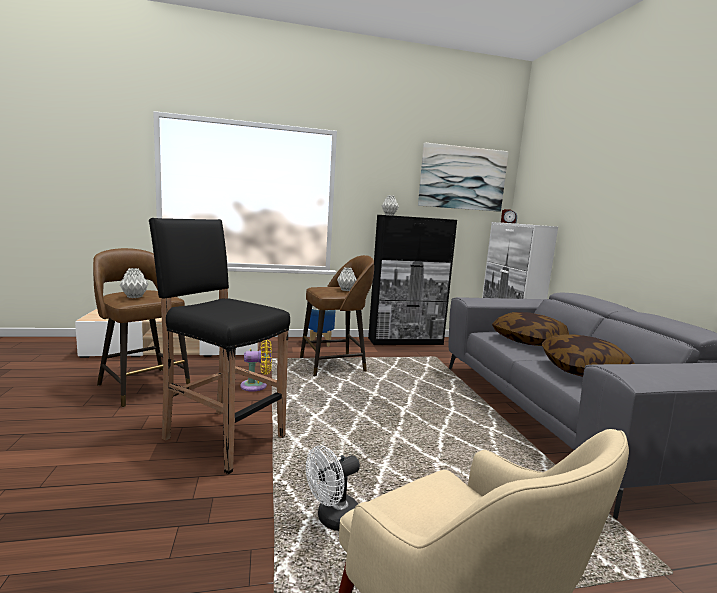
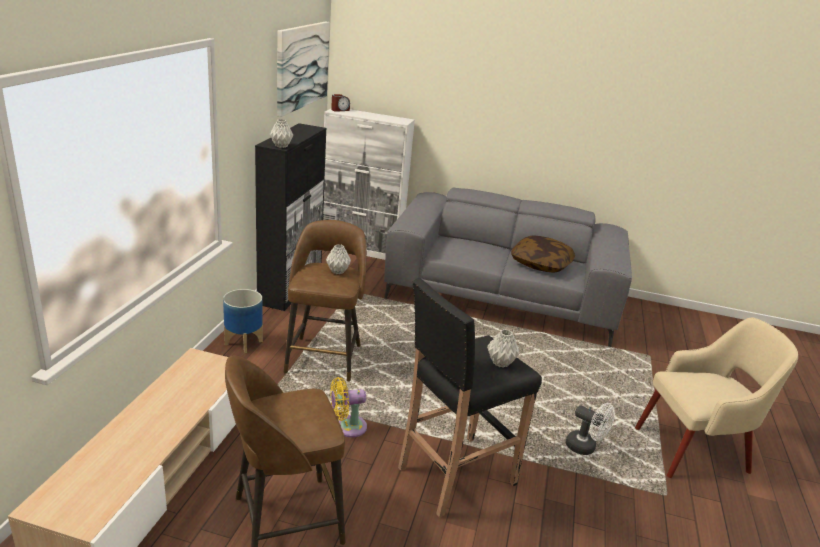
camera: 65 degrees left, 15 degrees up
(134, 297) = (308, 422): grey vase -> grey vase (501, 363)
(257, 385) = (347, 427): yellow fan -> yellow fan turned 120 degrees counterclockwise
(332, 519) = (585, 447): white fan -> white fan turned 45 degrees counterclockwise
(528, 340) = (470, 249): pillow -> none

